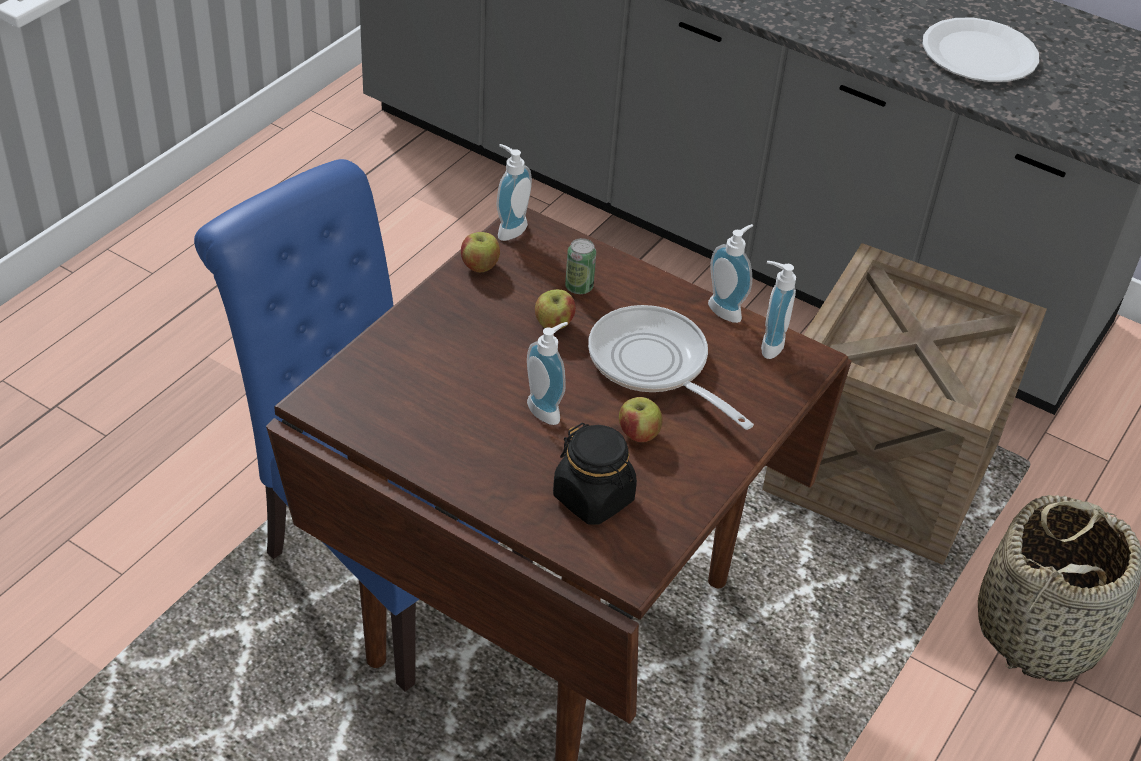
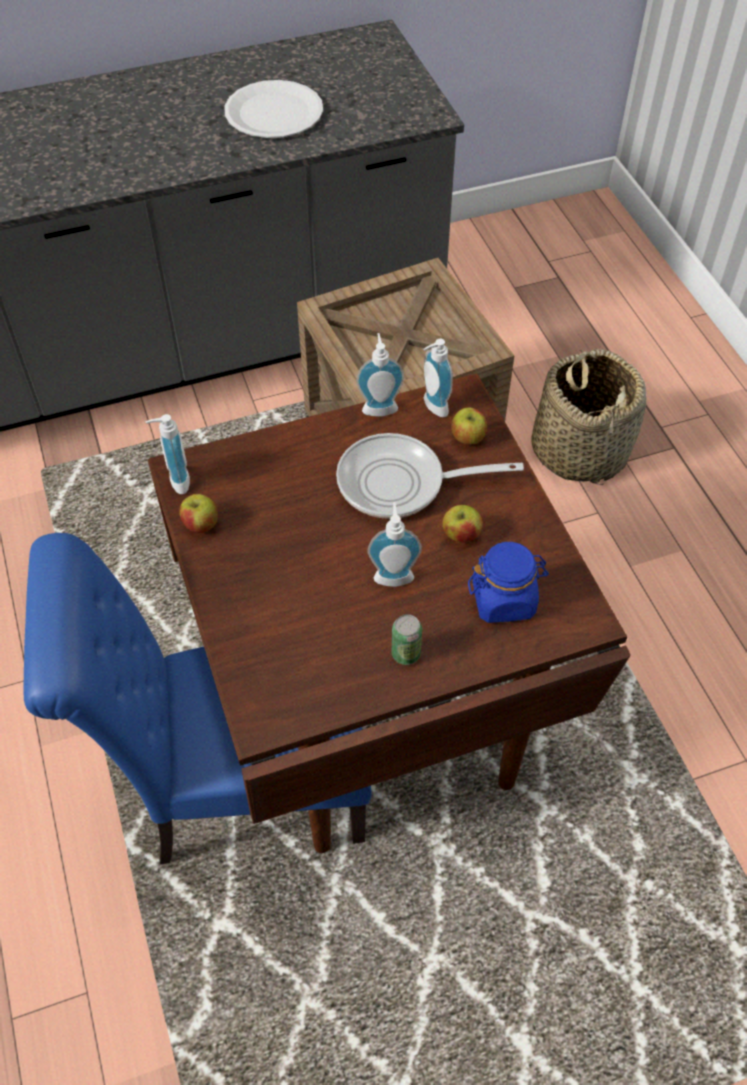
camera: 50 degrees left, 10 degrees up
(554, 324) = (307, 516): apple -> apple (468, 437)
(579, 287) = (280, 477): can -> can (406, 653)
(594, 498) = (504, 599): black jar -> blue jar

